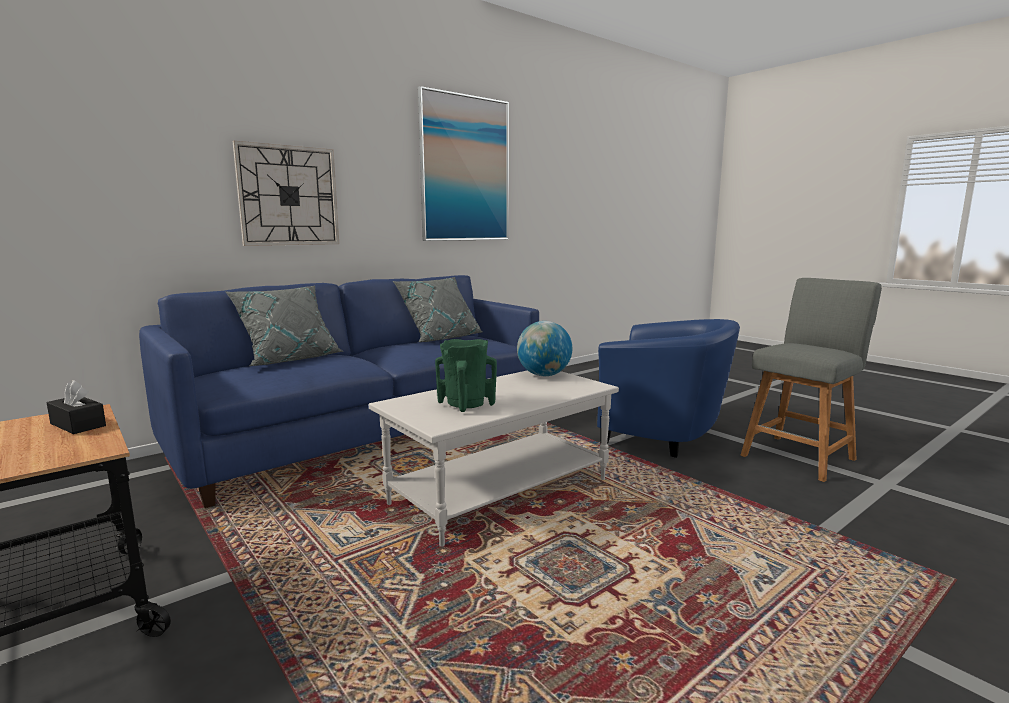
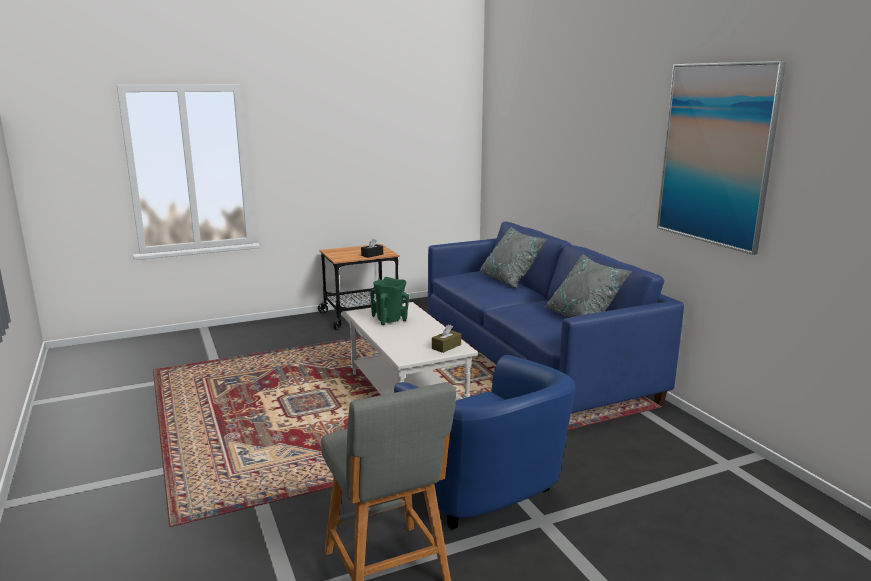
camera: 105 degrees right, 5 degrees up
(288, 196) = (580, 169): wall clock -> none
(544, 375) = (446, 346): globe -> brown tissue box
(664, 435) = (486, 496): blue armchair -> blue armchair turned 75 degrees counterclockwise

